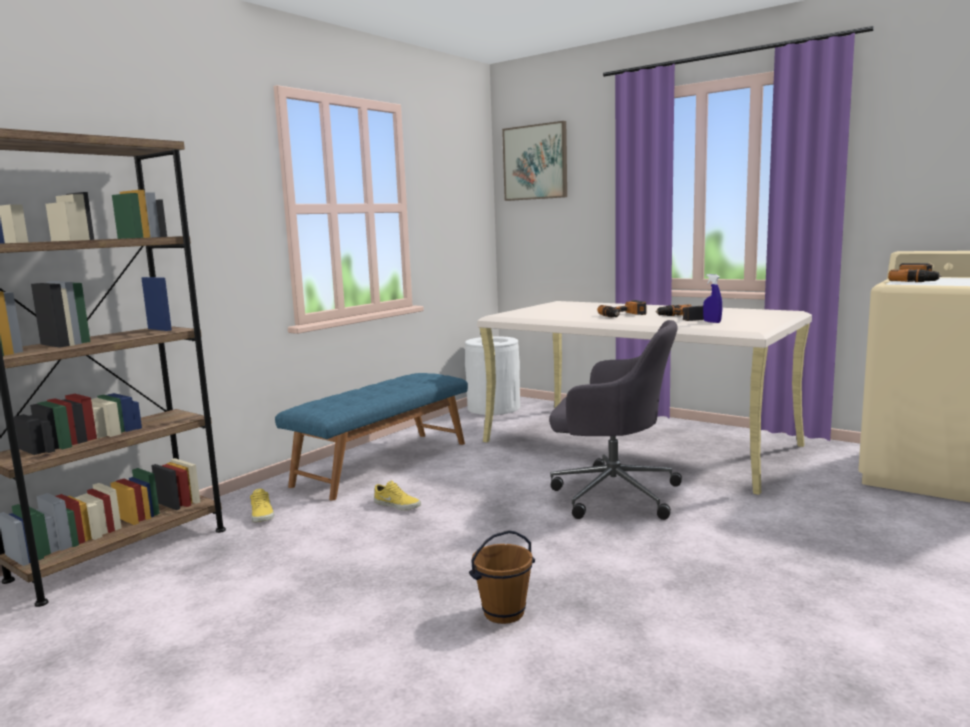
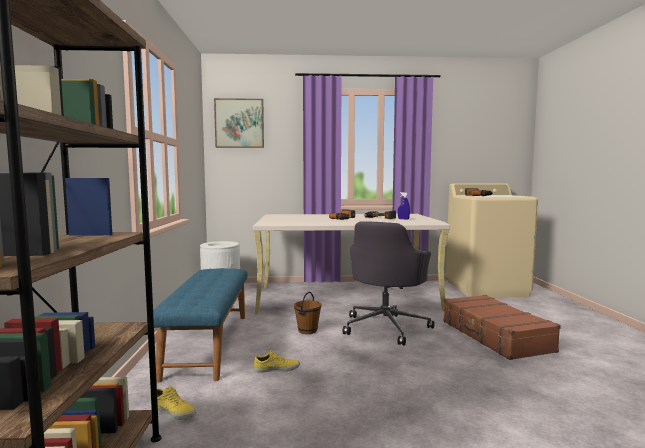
camera: 40 degrees left, 5 degrees down
(503, 612) = (470, 411): brown bucket -> brown bucket (307, 331)
(612, 493) = (386, 327): grey office chair -> grey office chair turned 135 degrees clockwise
(755, 549) = (494, 336): none -> brown suitcase

